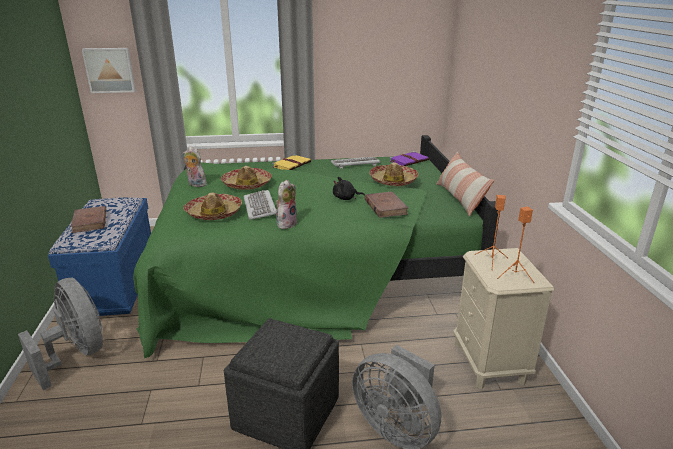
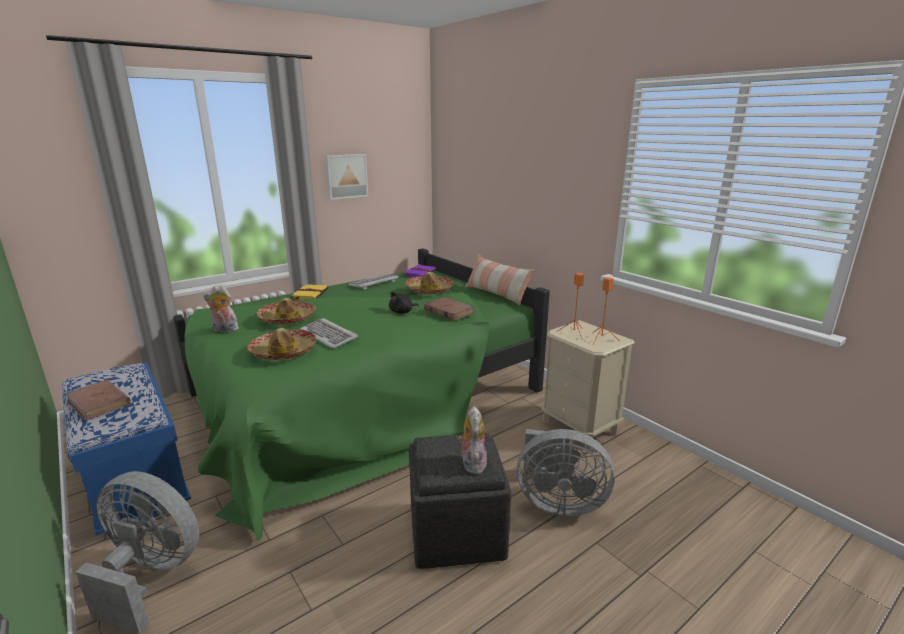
camera: 30 degrees left, 5 degrees down
(110, 70) = (53, 209): picture -> picture (346, 176)
(286, 223) = (374, 344): plush toy -> plush toy (472, 463)

